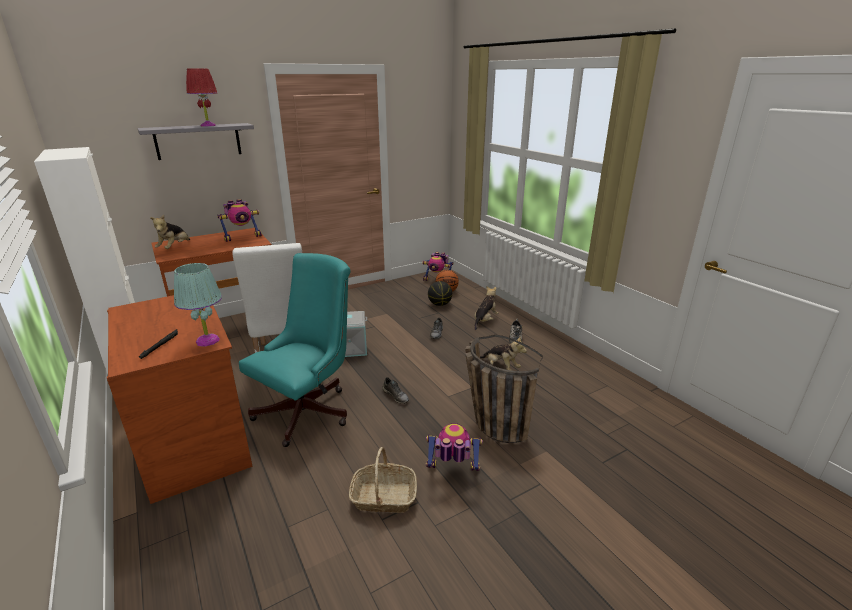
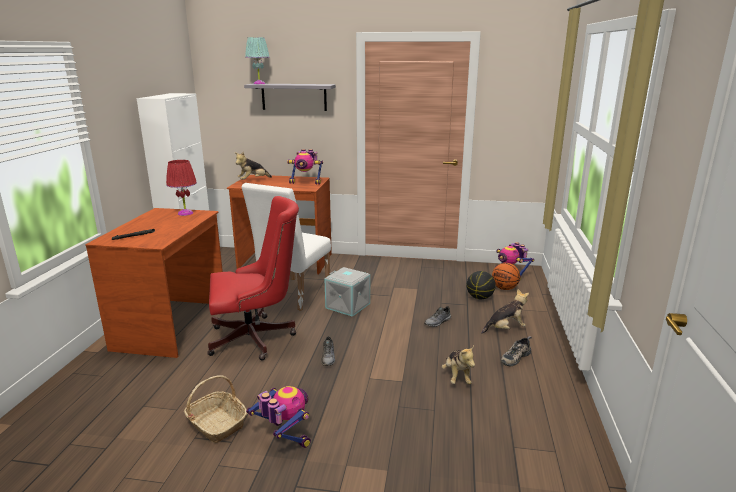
camera: 40 degrees right, 5 degrees down
(207, 340) = (158, 241): turquoise table lamp -> turquoise table lamp (259, 84)
(208, 125) = (298, 84): red table lamp -> red table lamp (185, 213)
(309, 410) = (257, 338): turquoise office chair -> red office chair
(490, 422) = (373, 418): basket -> none

